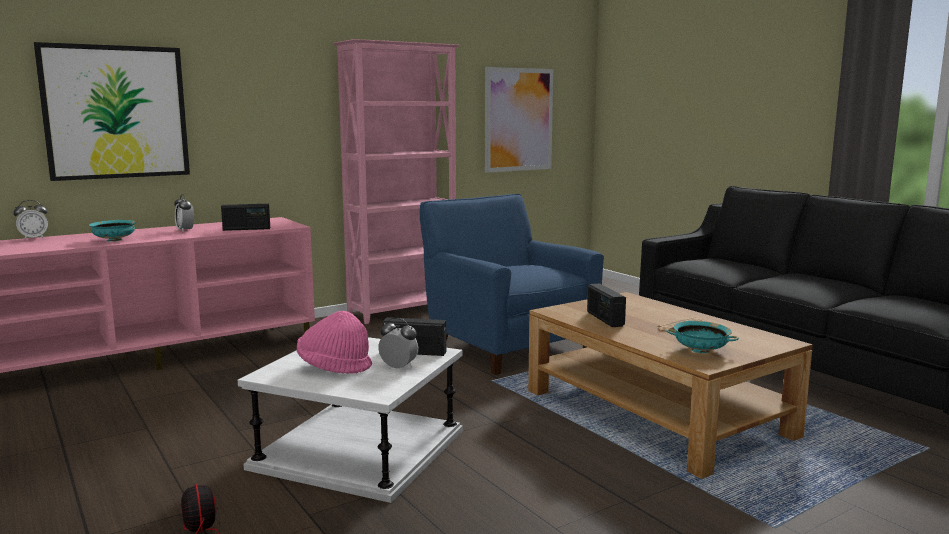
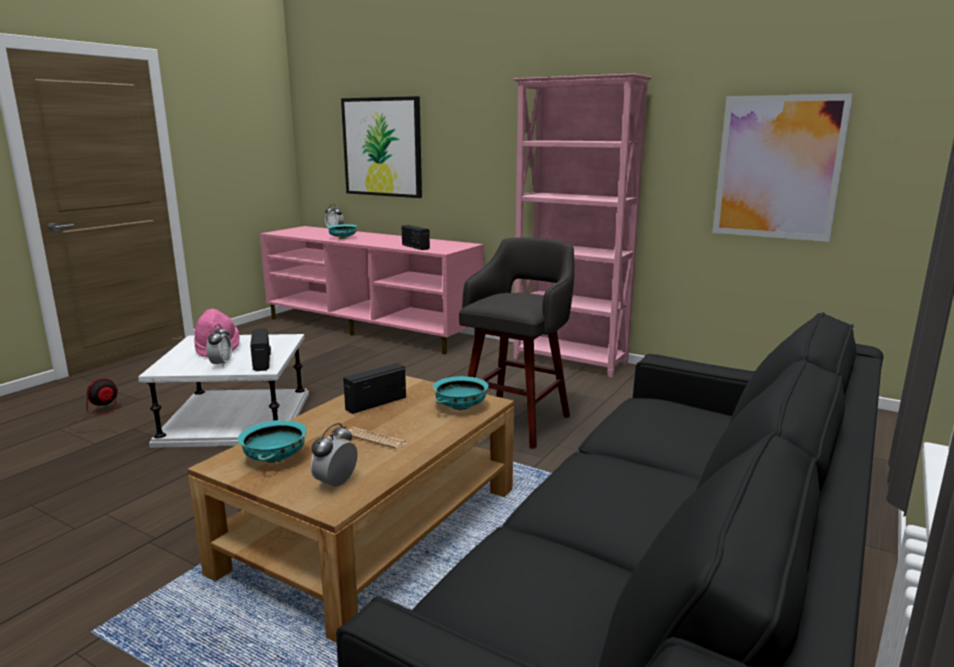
camera: 65 degrees right, 5 degrees up
(185, 230) = (393, 240): alarm clock -> alarm clock (336, 484)
(506, 346) = (517, 421): blue armchair -> grey stool
(630, 302) = (460, 407): none -> turquoise bowl

